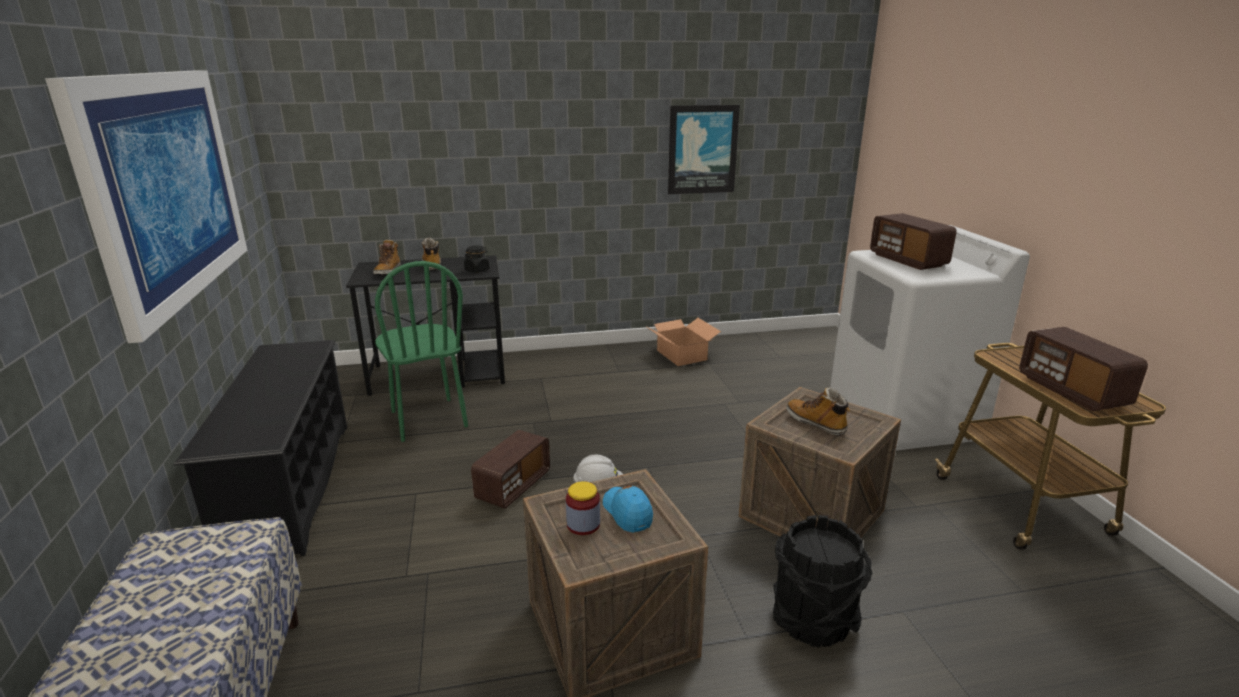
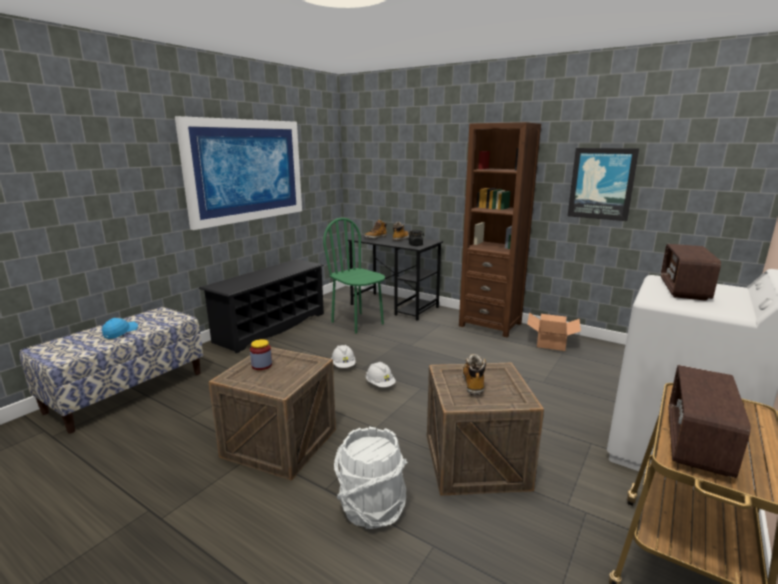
camera: 45 degrees right, 5 degrees down
(428, 419) = (357, 323): green chair -> green chair turned 120 degrees clockwise
(513, 486) = (343, 365): radio -> white hard hat
(595, 357) = (490, 324): none -> brown bookcase
(627, 513) = (288, 371): blue cap -> blue cap (120, 332)
(813, 620) = (371, 508): black bucket -> white bucket

